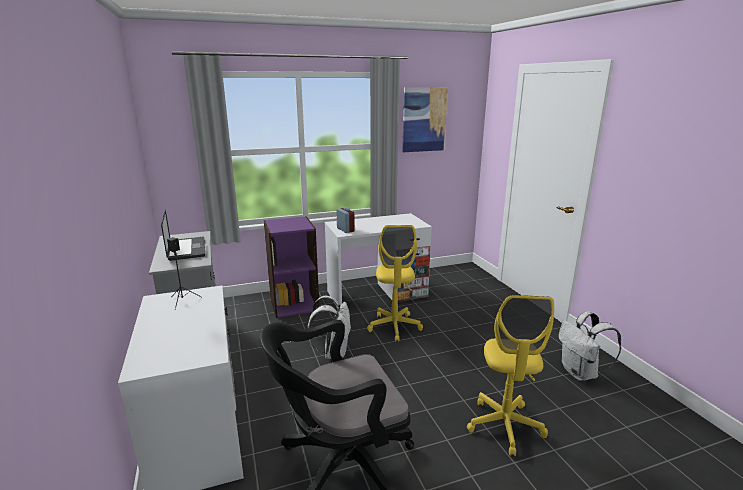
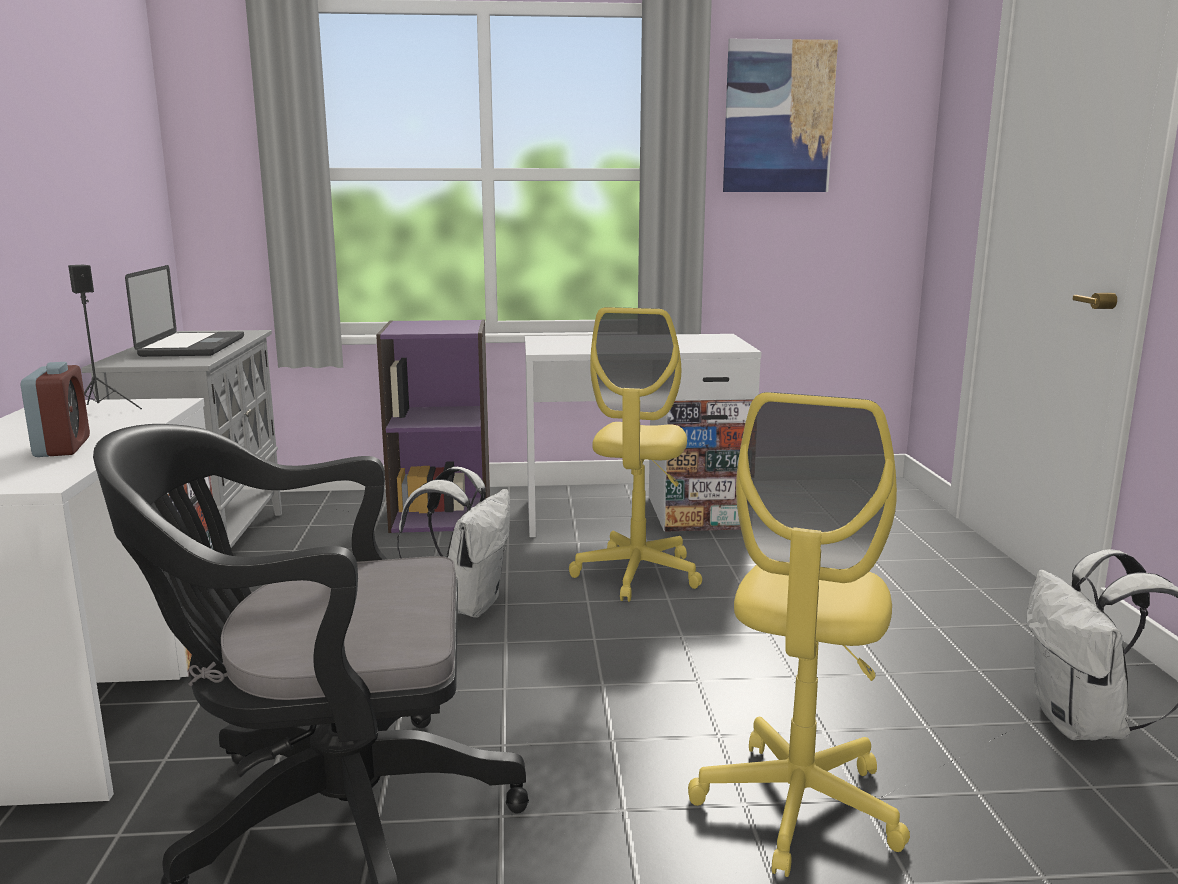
camera: 15 degrees right, 5 degrees down
(345, 230) = (555, 347): alarm clock -> alarm clock (62, 447)

